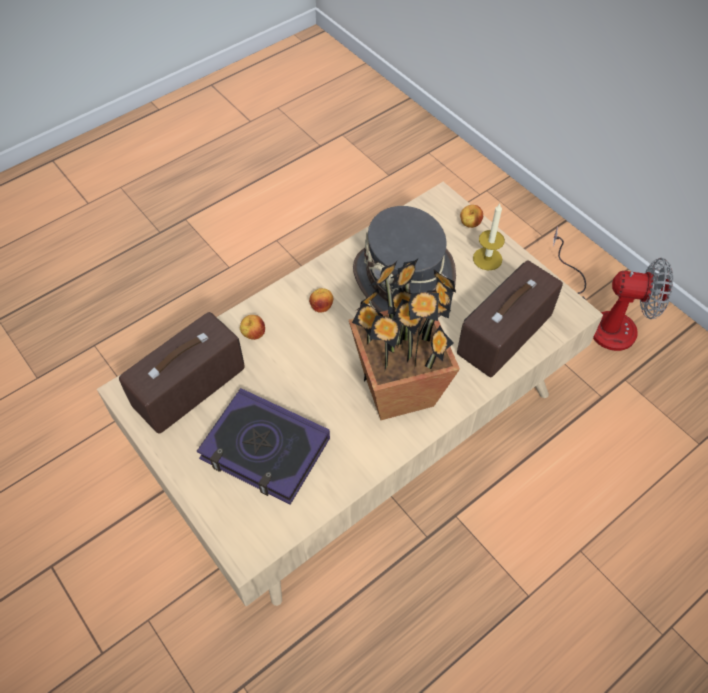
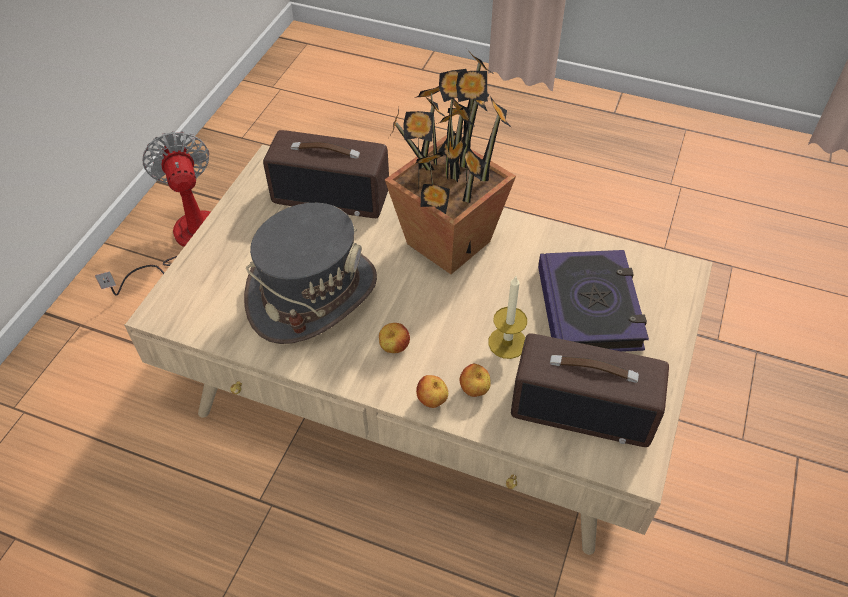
camera: 120 degrees left, 5 degrees down
(469, 224) = (191, 272): apple -> apple (432, 400)
(487, 259) = (237, 240): candle -> candle (507, 343)

